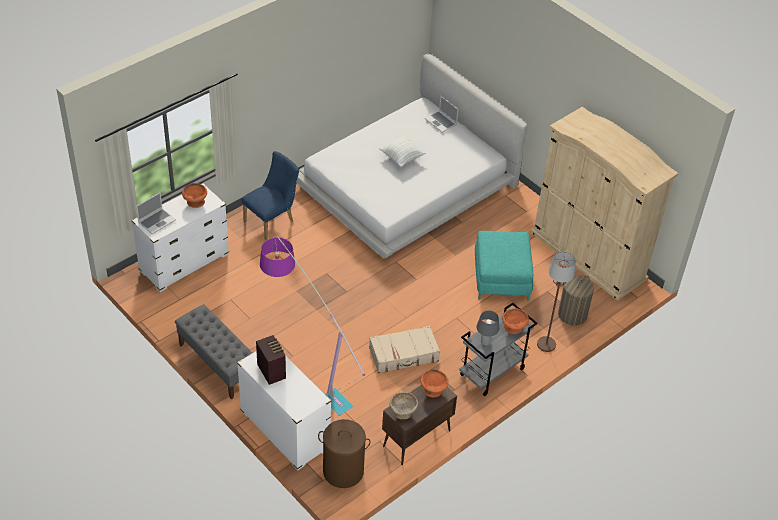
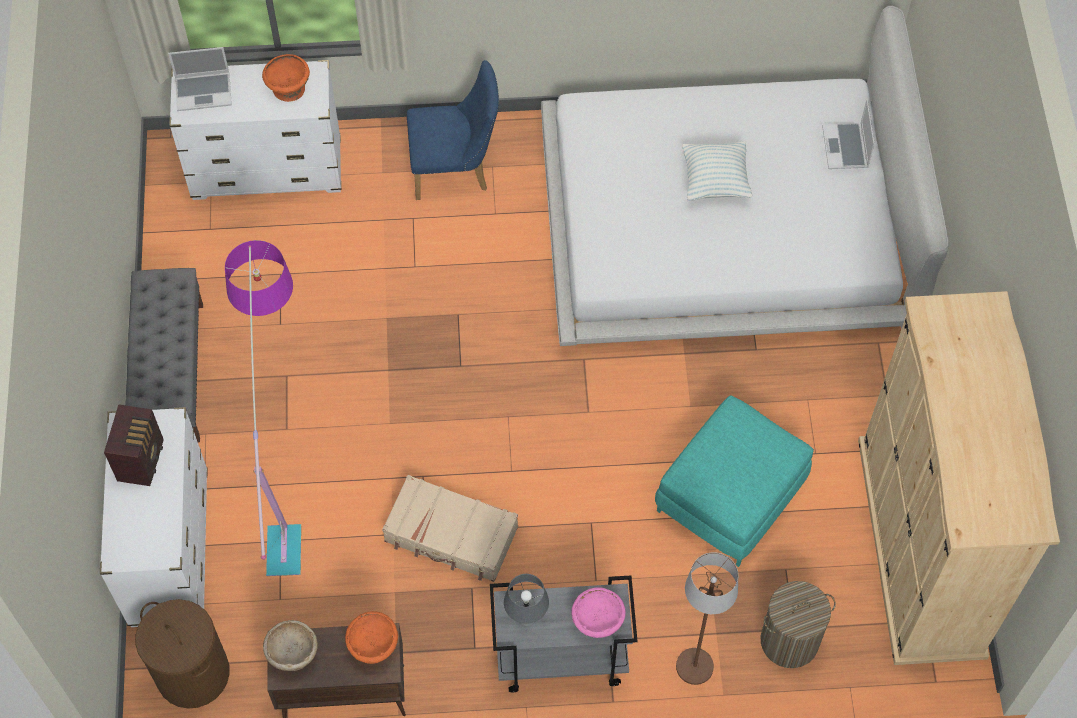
camera: 40 degrees right, 15 degrees up
(514, 327) = (597, 622): orange bowl -> pink bowl

